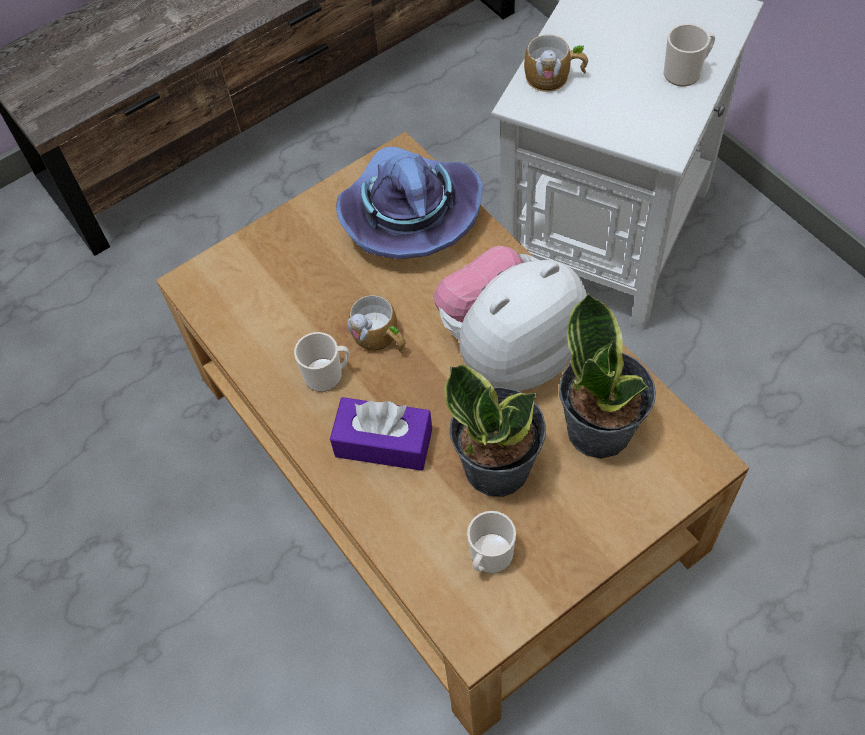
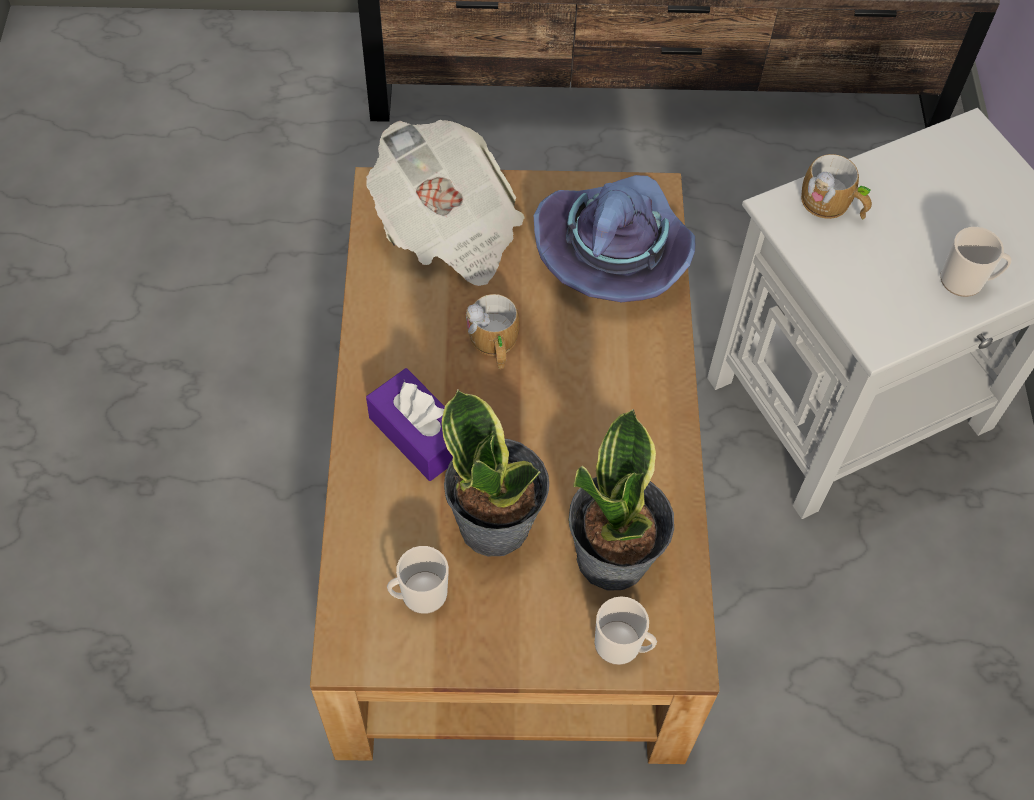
camera: 30 degrees right, 0 degrees up
(270, 278) = (448, 228): none -> newspaper
(327, 375) = (423, 344): mug -> mug (622, 646)
(509, 350) = (596, 432): plush toy -> none

